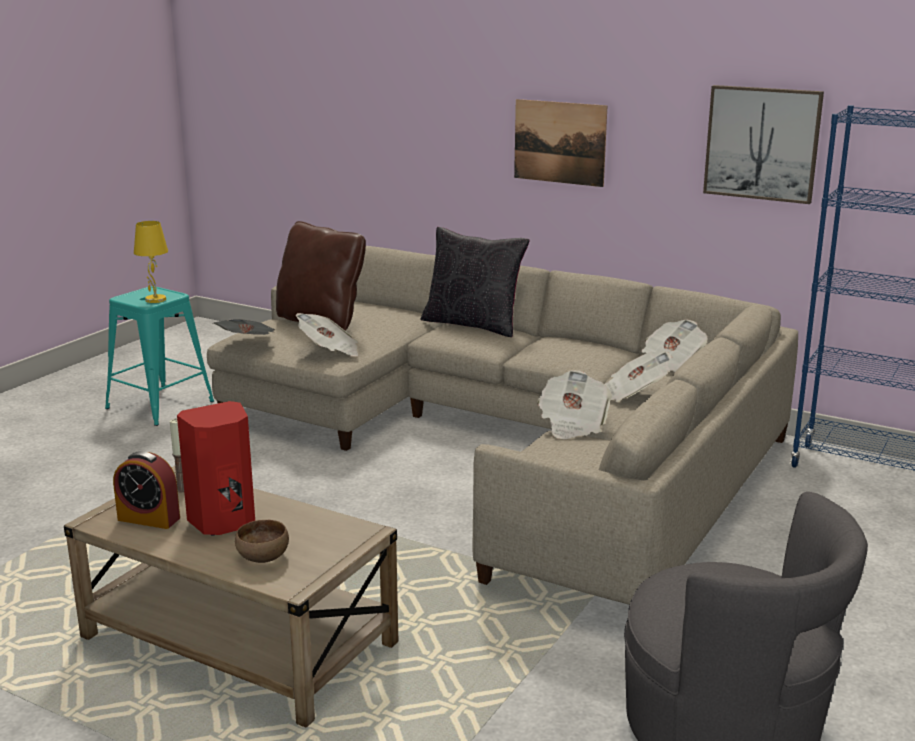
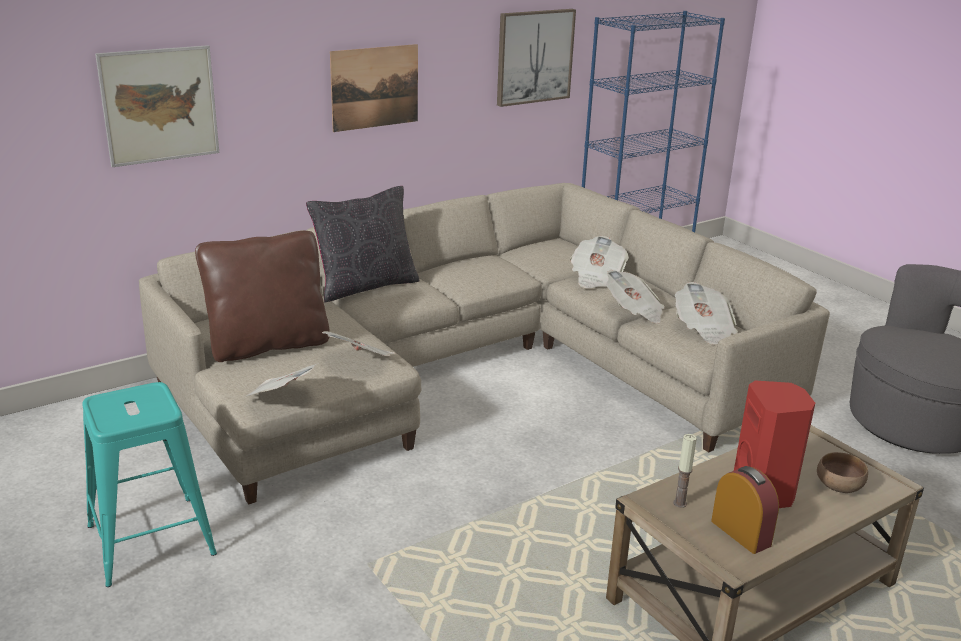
camera: 65 degrees left, 5 degrees up
(149, 519) = (740, 533): alarm clock -> alarm clock turned 75 degrees counterclockwise
(155, 300) = (156, 404): yellow table lamp -> none
(377, 122) = (160, 105): none -> picture
(669, 364) = (544, 251): newspaper -> newspaper (703, 329)

